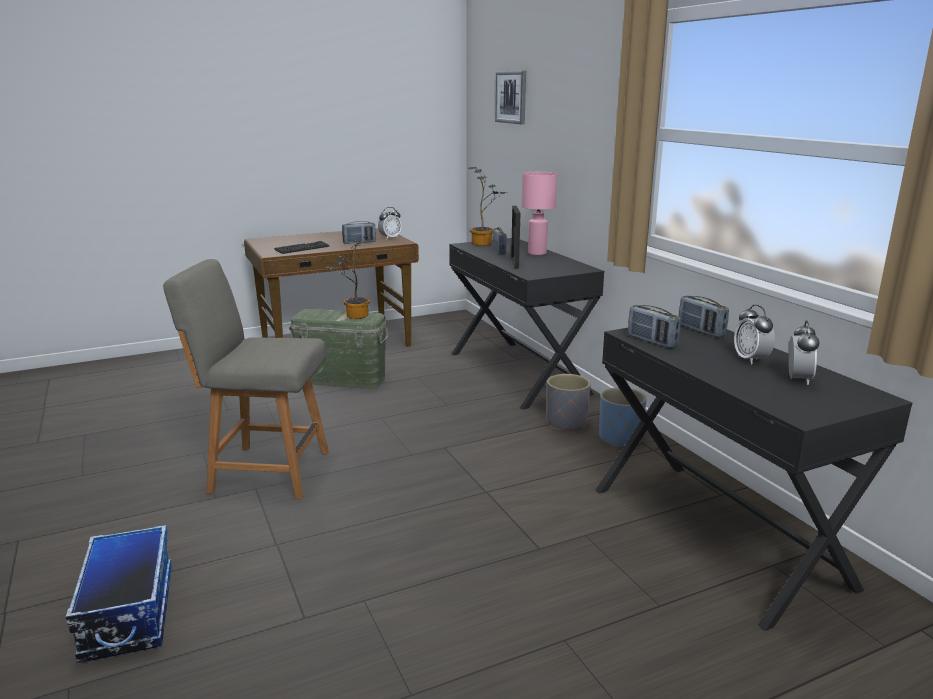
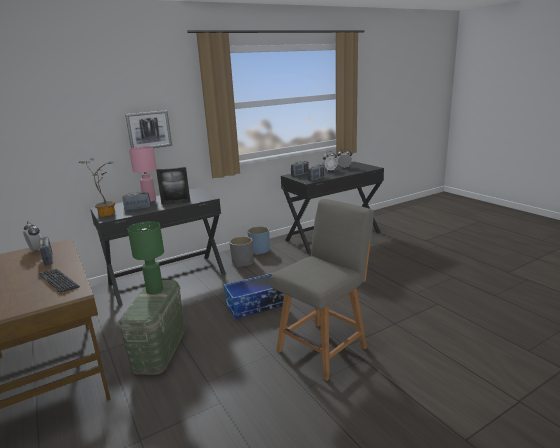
camera: 95 degrees left, 0 degrees up
(127, 612) = (477, 353): storage box -> storage box (255, 306)
(266, 471) = (324, 347): grey chair -> grey chair turned 135 degrees counterclockwise
(354, 316) = (155, 290): potted plant -> green table lamp
(511, 97) = (44, 104): picture -> picture (149, 130)

